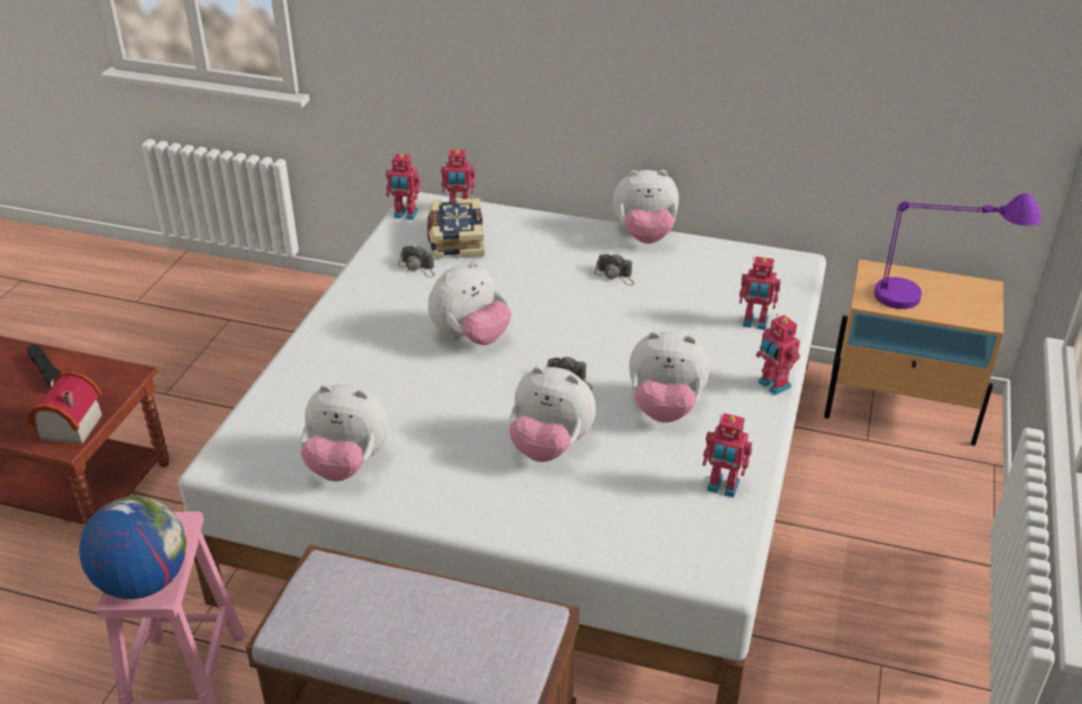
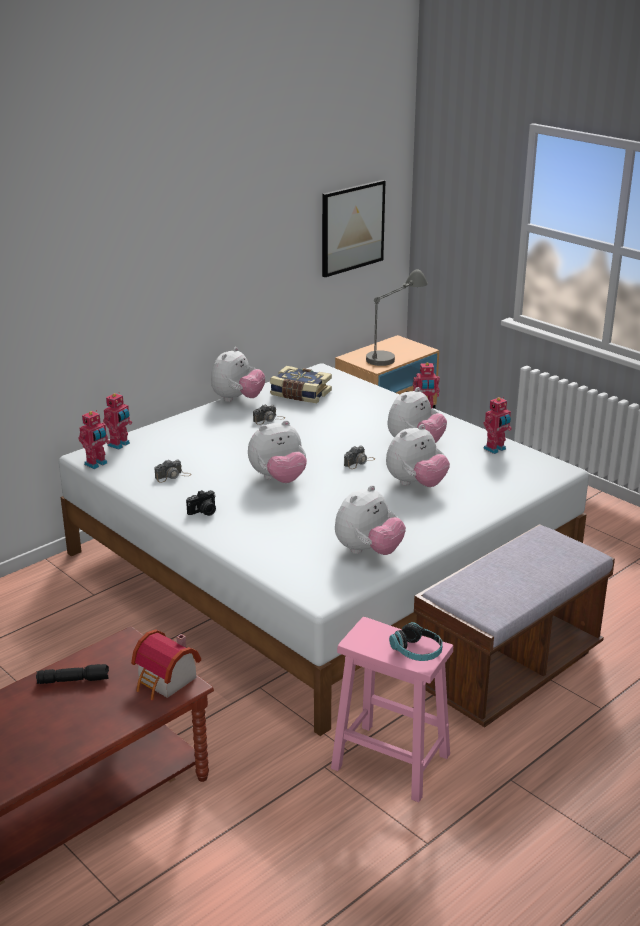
camera: 60 degrees left, 10 degrees down
(143, 581) = (417, 651): globe -> headphones
(354, 316) = (203, 512): none -> camera
(455, 240) = (156, 455): book -> book (300, 394)
(470, 337) = (278, 479): plush toy -> plush toy turned 75 degrees clockwise
(755, 323) = (365, 398): toy robot -> none
(938, 299) = (394, 352): purple table lamp -> grey table lamp
(940, 84) = (352, 227): none -> picture

